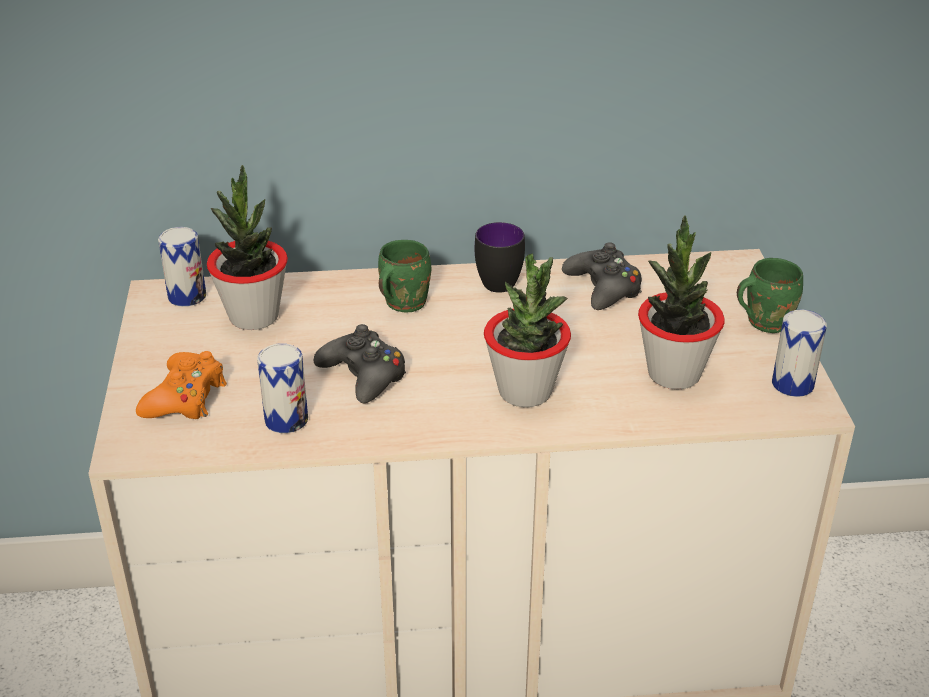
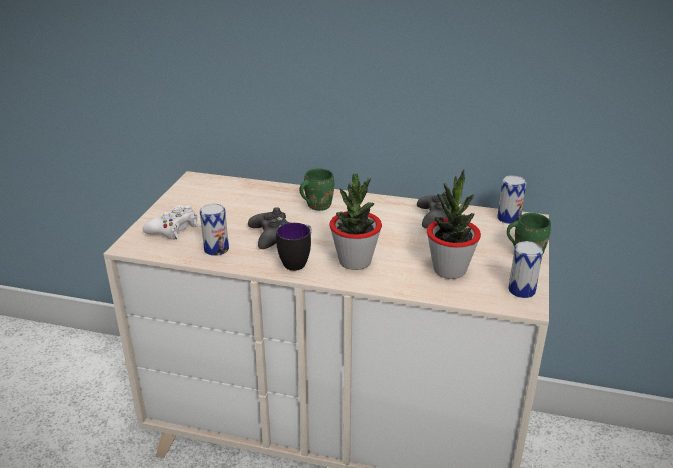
camera: 20 degrees right, 5 degrees down
(185, 398) = (173, 229): orange game controller -> white game controller
(187, 296) = (208, 183): can -> can (508, 218)
(253, 316) = (234, 197): potted plant -> none
(500, 279) = (379, 203): mug -> mug (298, 261)

